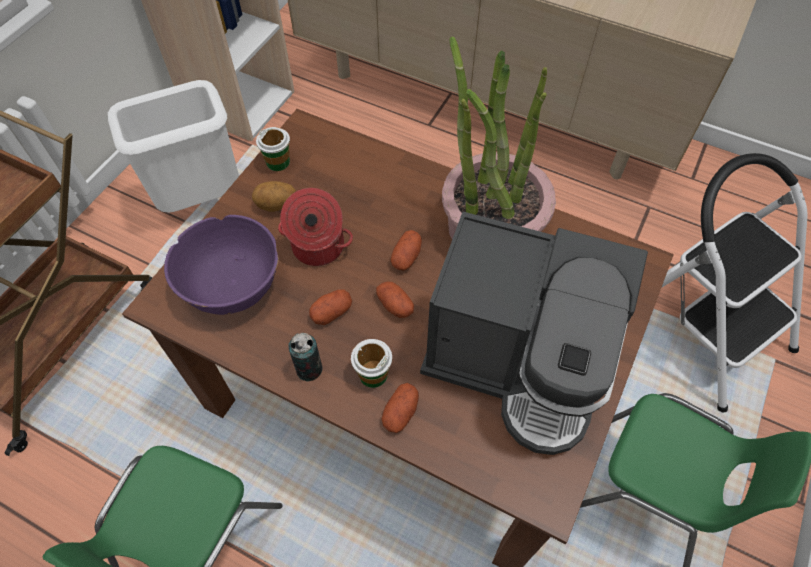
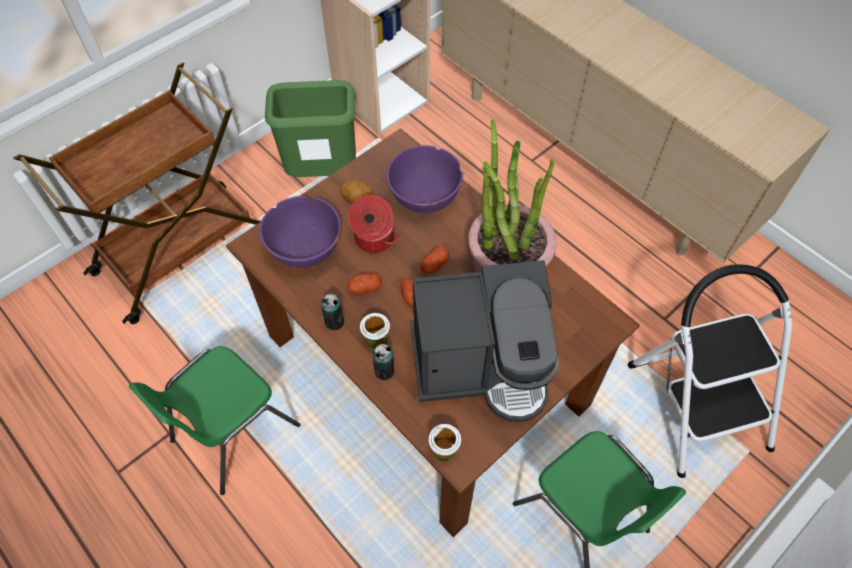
camera: 20 degrees right, 0 degrees up
(203, 201) = (323, 174): white trash can -> green trash can
(278, 162) = (370, 166): cup -> cup (444, 450)
(359, 178) = (424, 195): none -> purple bowl
(400, 412) = (384, 371): potato -> can
(518, 362) = (482, 364): coffee machine -> coffee machine turned 45 degrees counterclockwise

